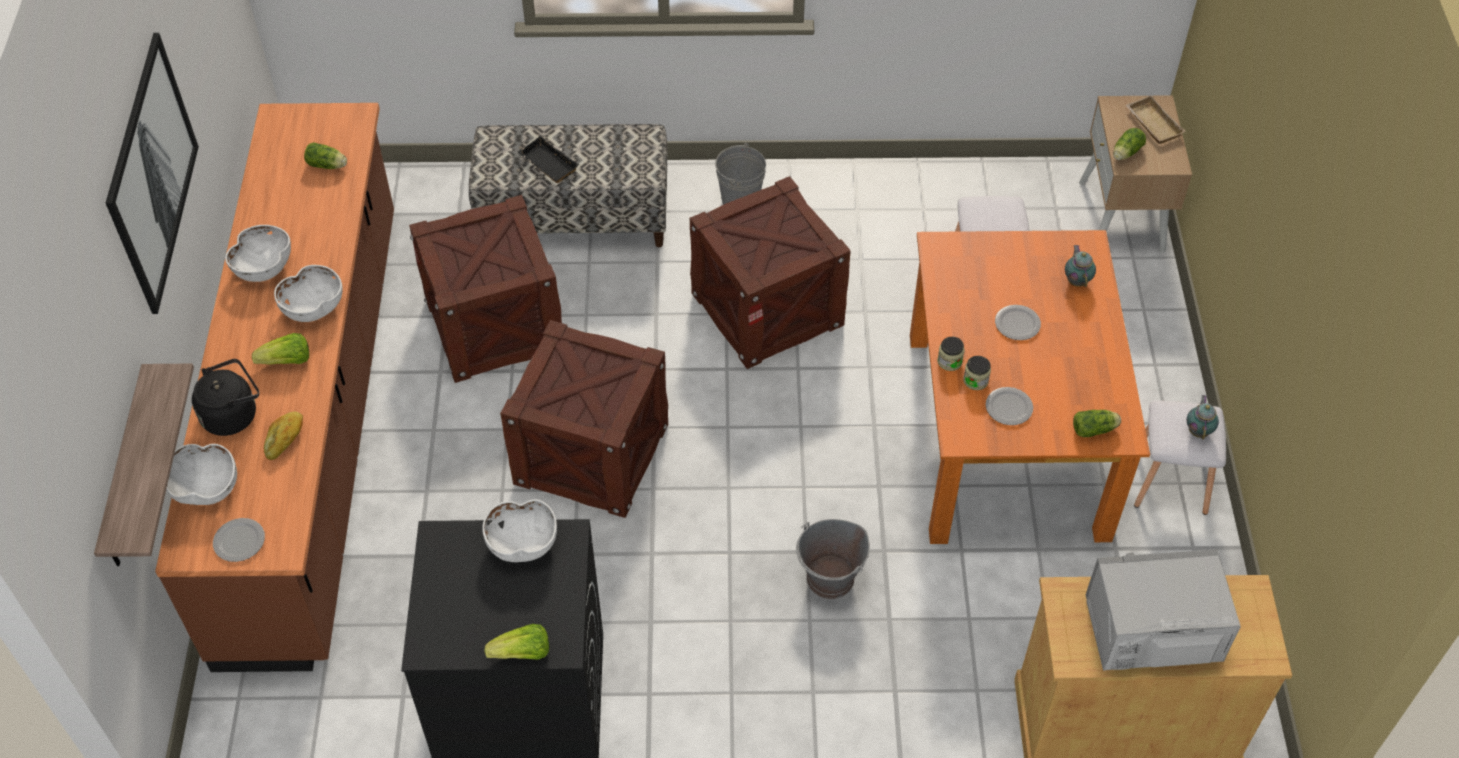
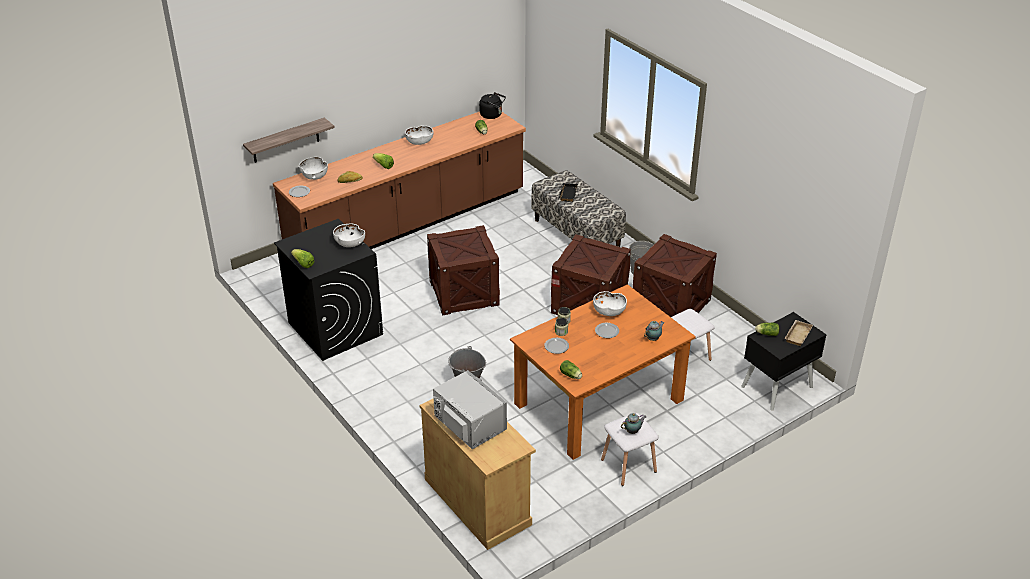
camera: 55 degrees right, 15 degrees down
(152, 172) = (384, 66): picture -> none
(233, 414) = (350, 166): black kettle -> black kettle (492, 115)
(314, 308) = (413, 160): white bowl -> white bowl (609, 312)
(494, 325) = (500, 240): crate -> crate (671, 304)
(1122, 216) = (777, 387): beige nightstand -> black nightstand

